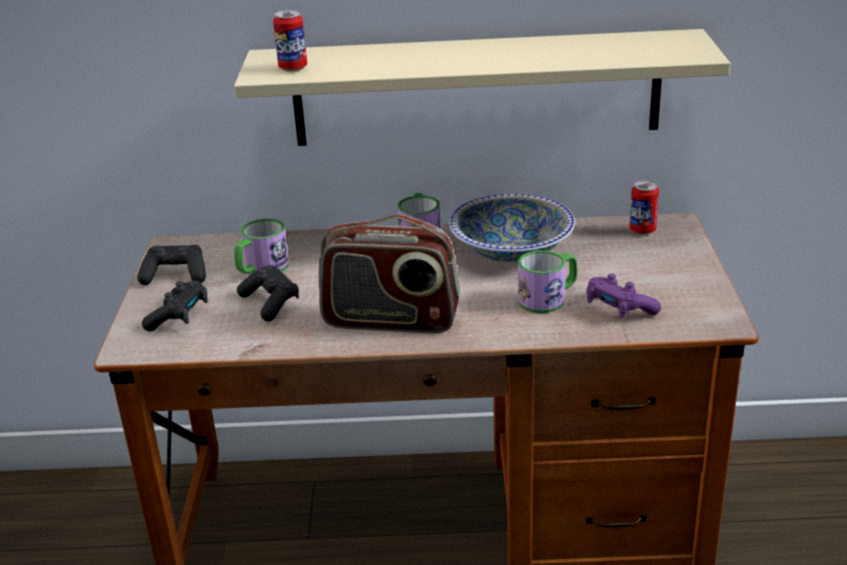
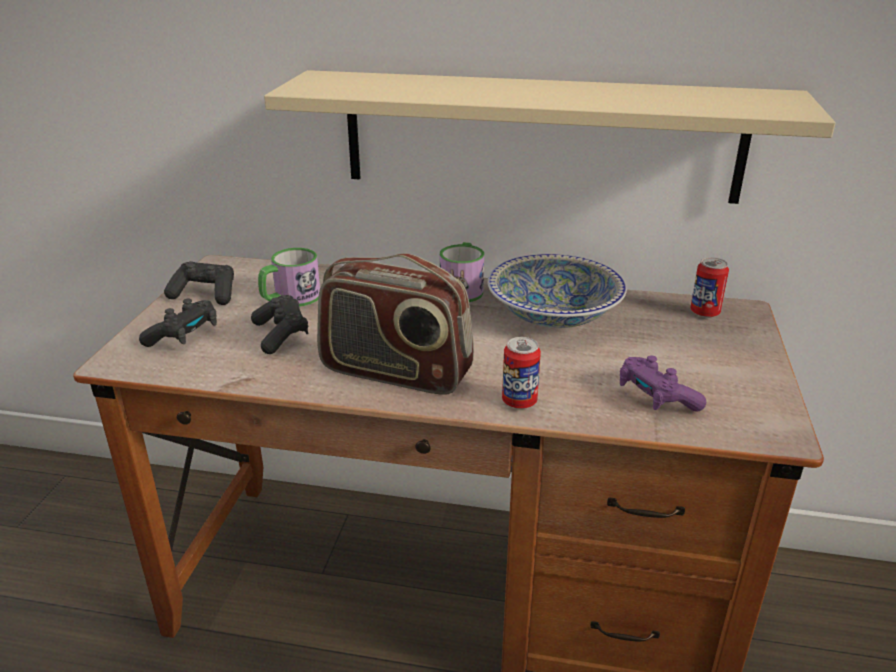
camera: 10 degrees right, 0 degrees up
(293, 68) = (335, 86): can -> can (519, 401)
(548, 298) = (578, 373): mug -> none

